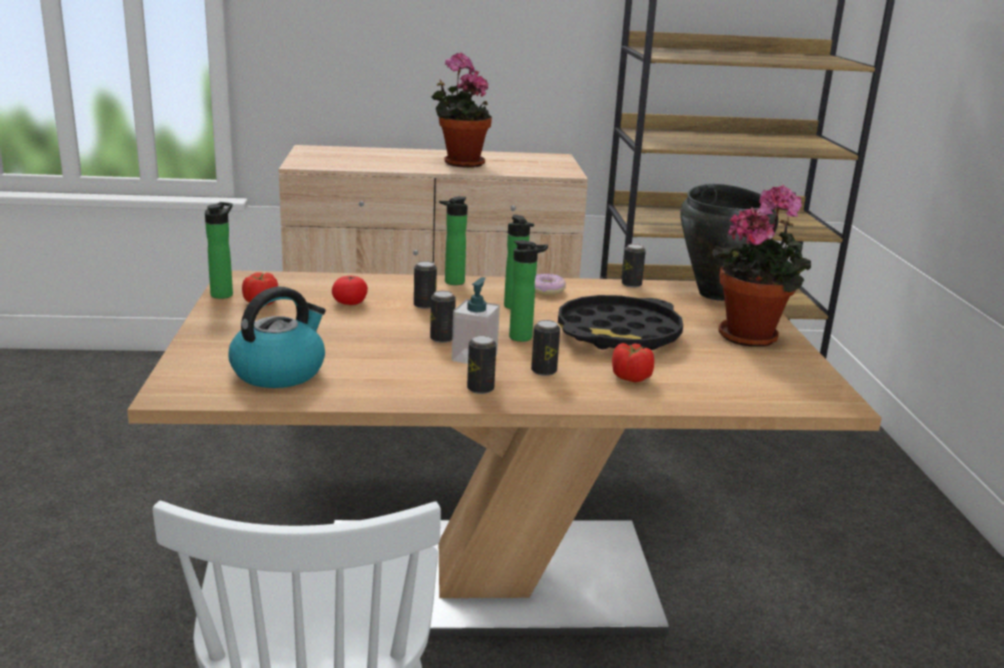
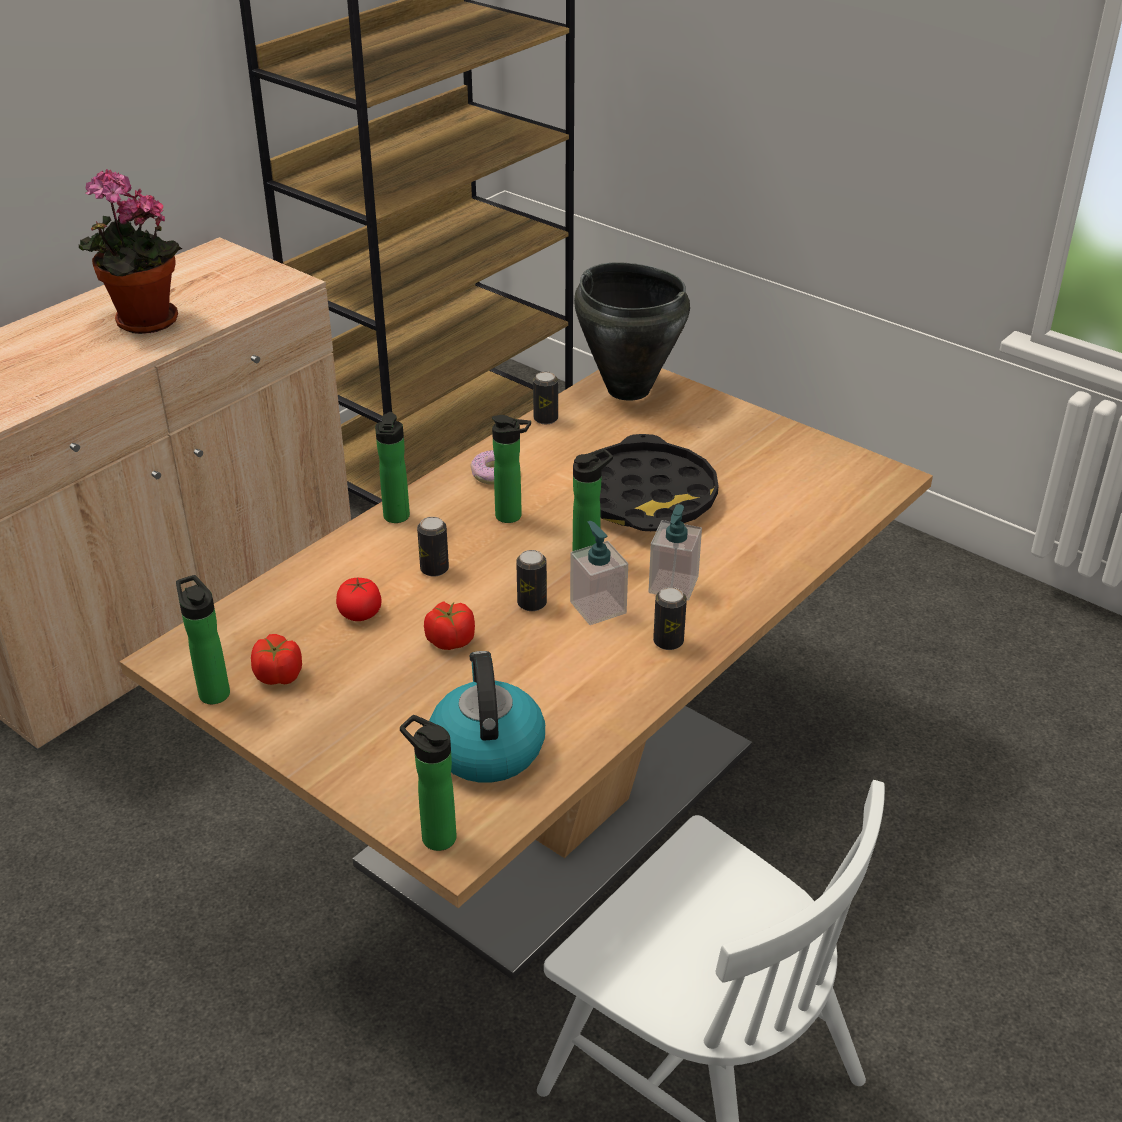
camera: 45 degrees left, 15 degrees up
(174, 384) = (434, 835): none -> bottle
(544, 371) = (673, 585): can -> soap dispenser
(630, 377) = (738, 546): tomato -> tomato (450, 640)
(752, 336) = (734, 432): potted plant -> none

